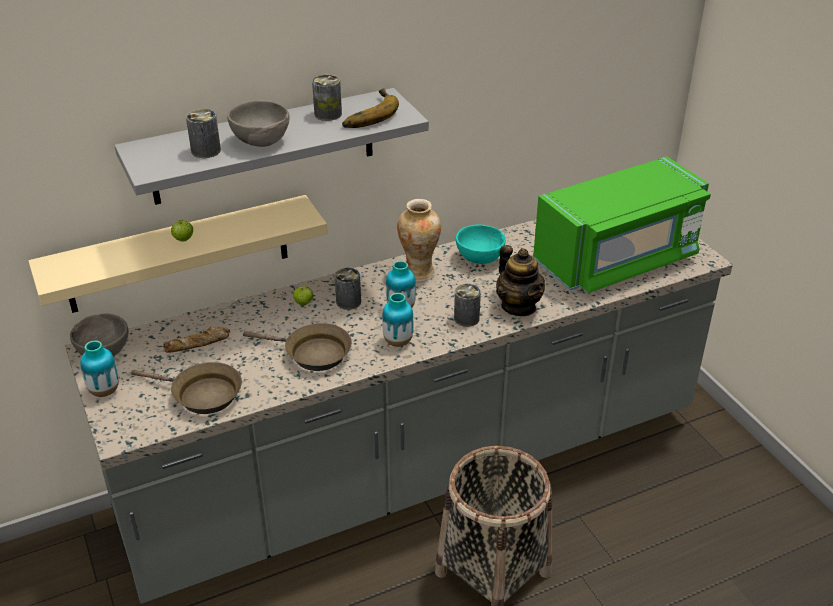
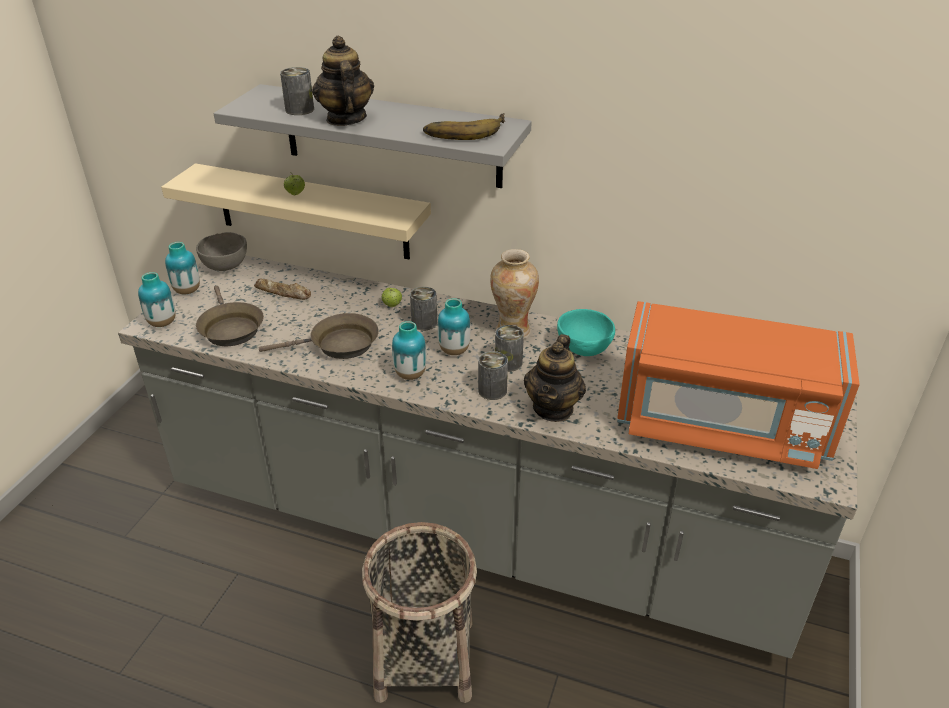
camera: 45 degrees right, 0 degrees up
(131, 427) = (162, 323): none -> vase
(261, 142) = (345, 119): grey bowl -> teapot
(312, 353) = (339, 345): brown frying pan -> brown frying pan turned 75 degrees counterclockwise
(328, 114) = (435, 119): can -> can (508, 363)
(617, 259) = (721, 425): green microwave -> orange microwave

